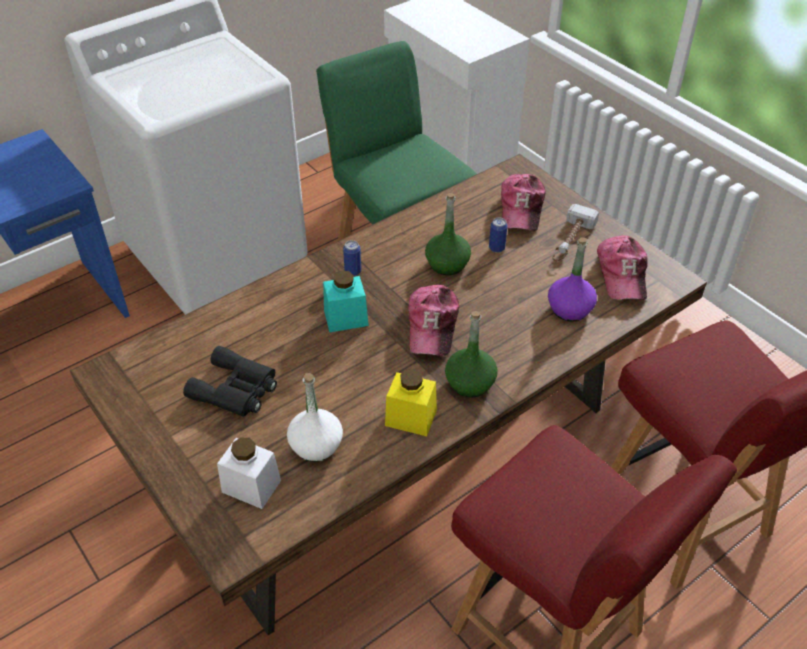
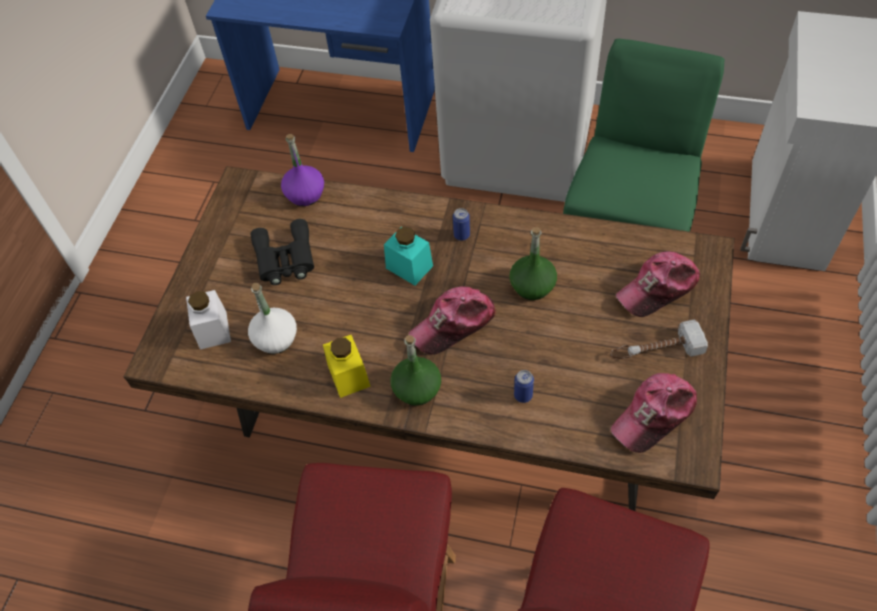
camera: 55 degrees right, 10 degrees up
(496, 248) = (588, 305): can -> can (523, 395)
(569, 309) = (567, 403): purple bottle -> purple bottle (305, 194)

